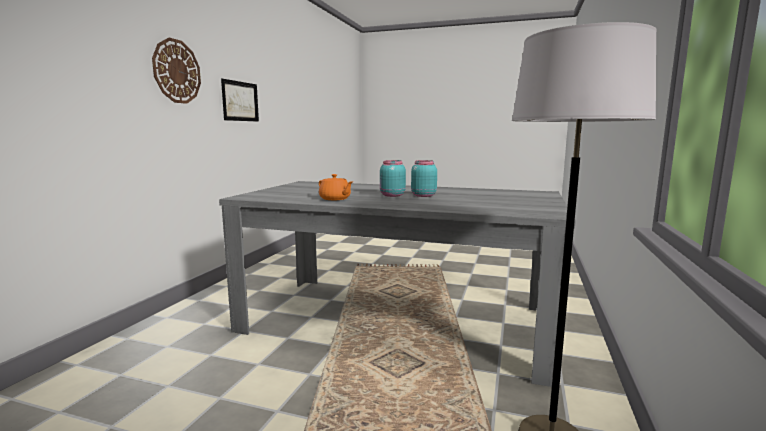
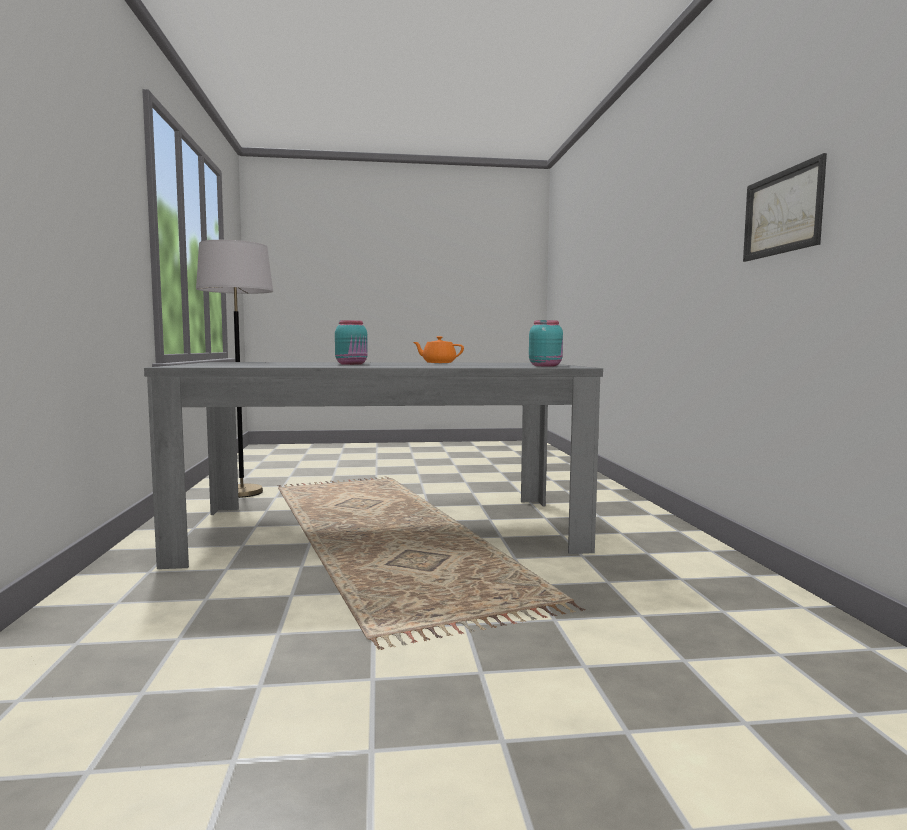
camera: 155 degrees right, 5 degrees down
(177, 71) = (696, 210): wall clock -> none
(391, 195) = (389, 364): turquoise jar -> turquoise jar (545, 366)

